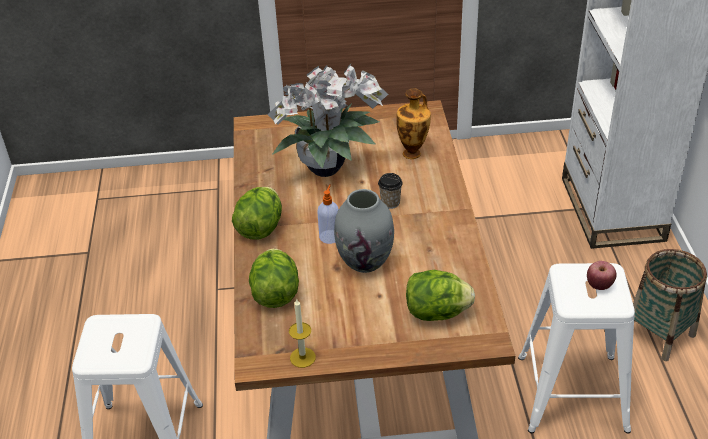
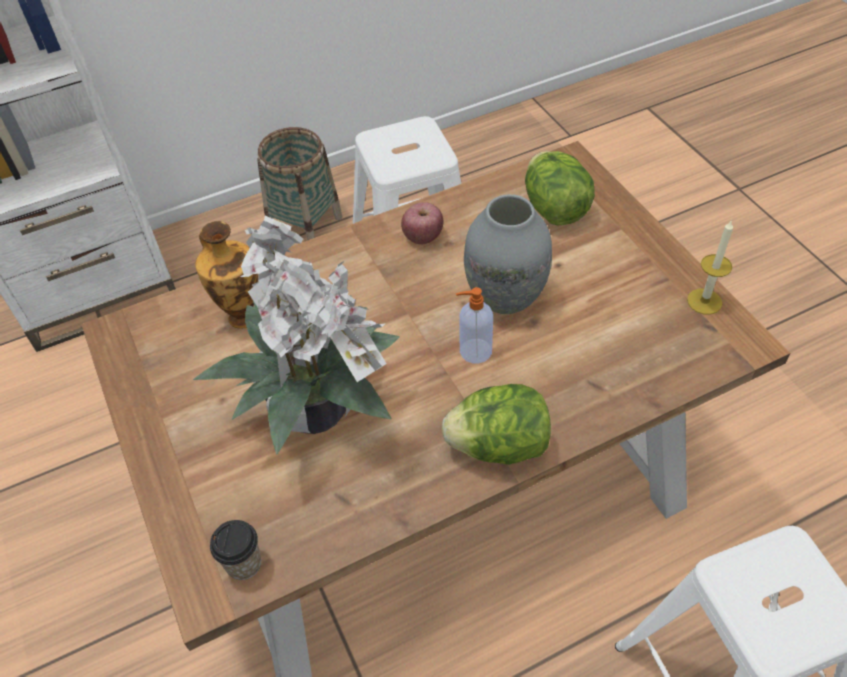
camera: 110 degrees left, 10 degrees up
(275, 294) = (621, 370): lettuce -> none
(390, 203) = (371, 307): cup -> cup (244, 564)
(599, 285) = (397, 143): apple -> apple (423, 237)

